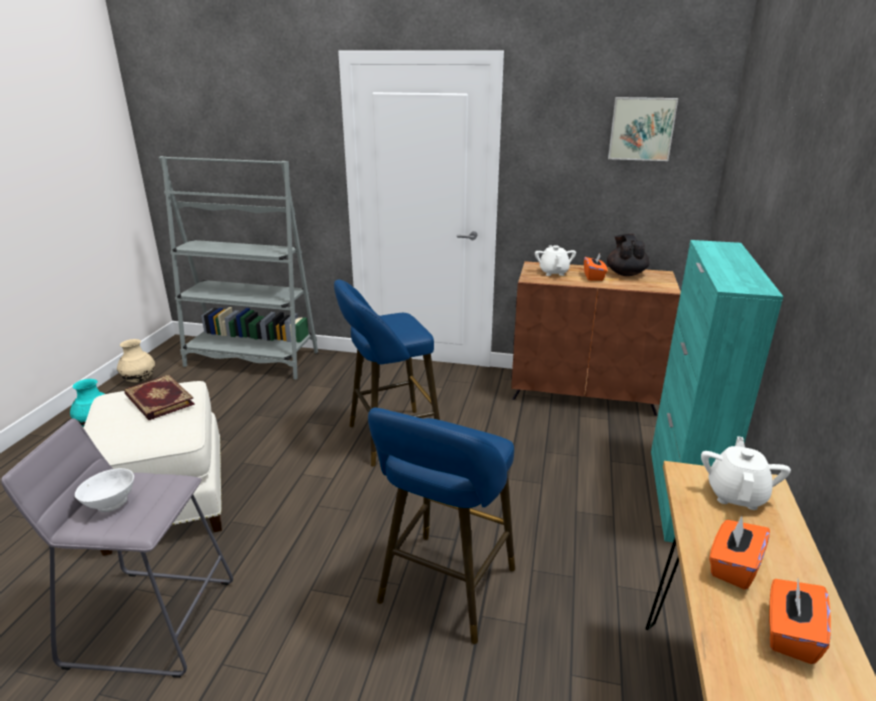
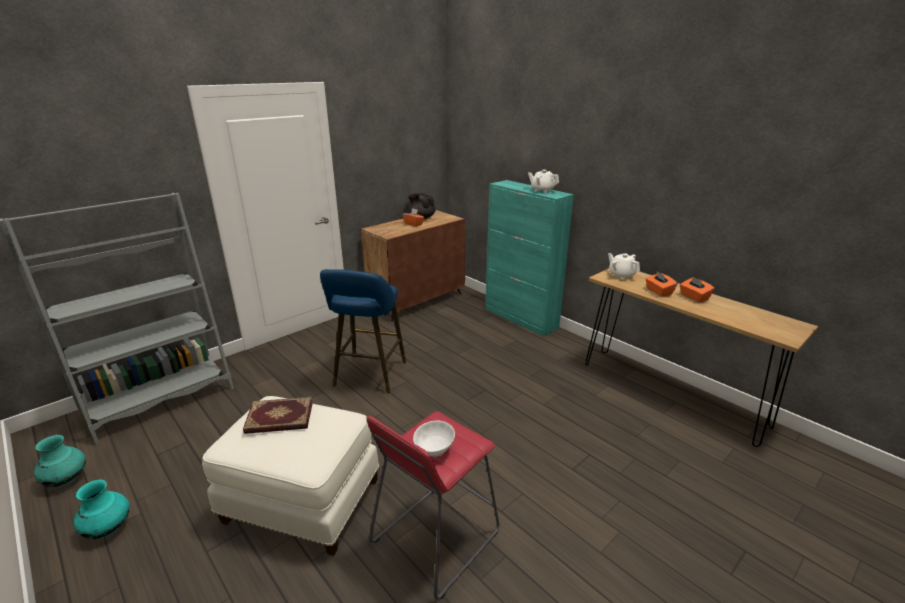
camera: 55 degrees left, 0 degrees up
(139, 380) = (67, 480): beige vase -> turquoise vase
(151, 621) = (435, 538): grey stool -> red stool
(444, 591) = (517, 408): blue stool -> none
(553, 272) = (391, 228): white teapot -> white teapot (542, 190)
(641, 129) = (408, 127): picture -> none

